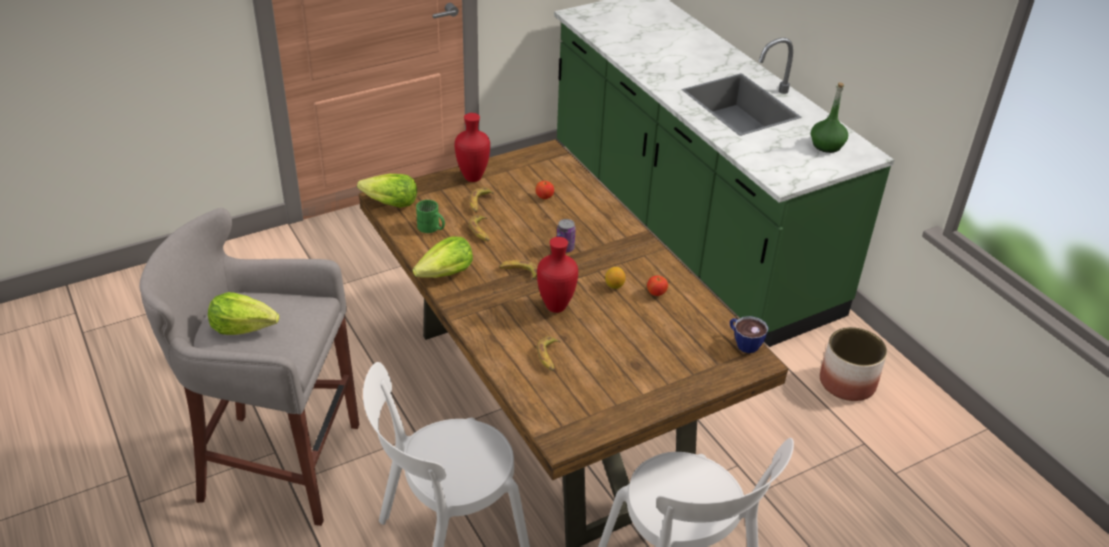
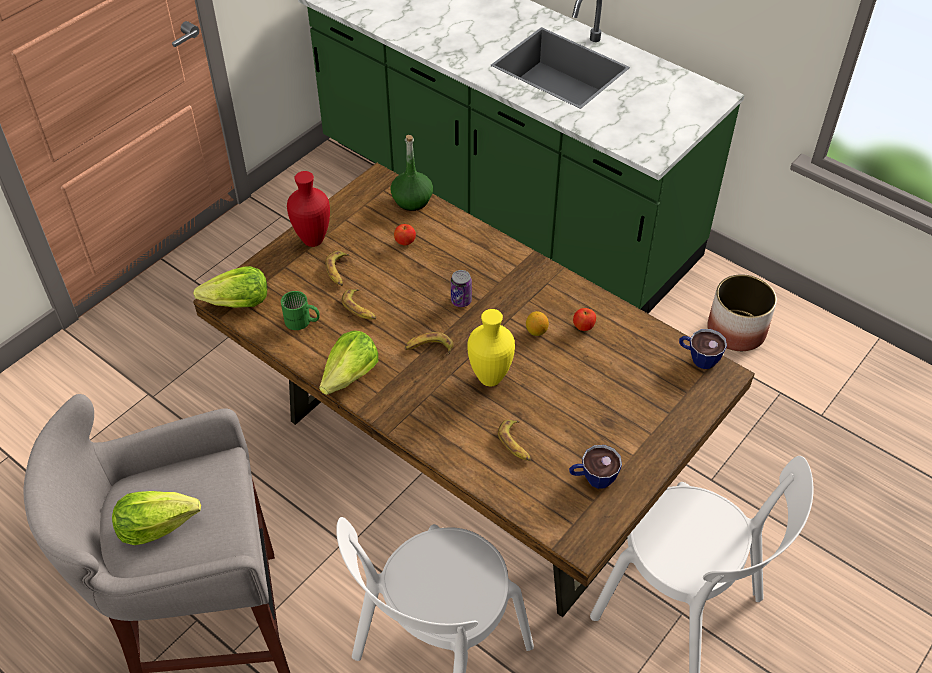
camera: 20 degrees left, 10 degrees up
(556, 306) = (490, 377): red vase -> yellow vase
(598, 400) = (592, 478): none -> cup
(827, 145) = (672, 96): green bottle -> green bottle (412, 200)

